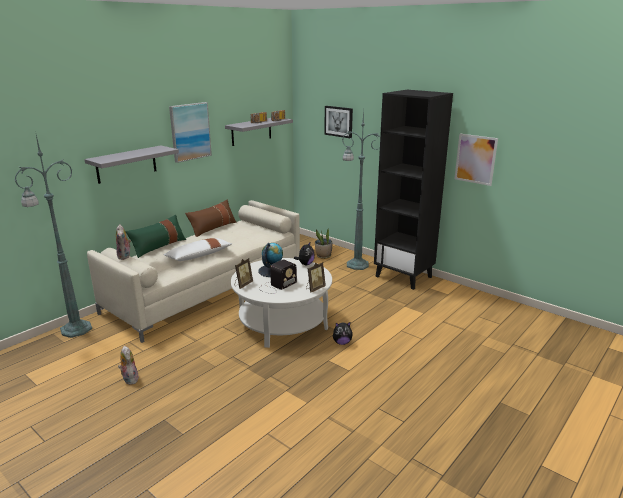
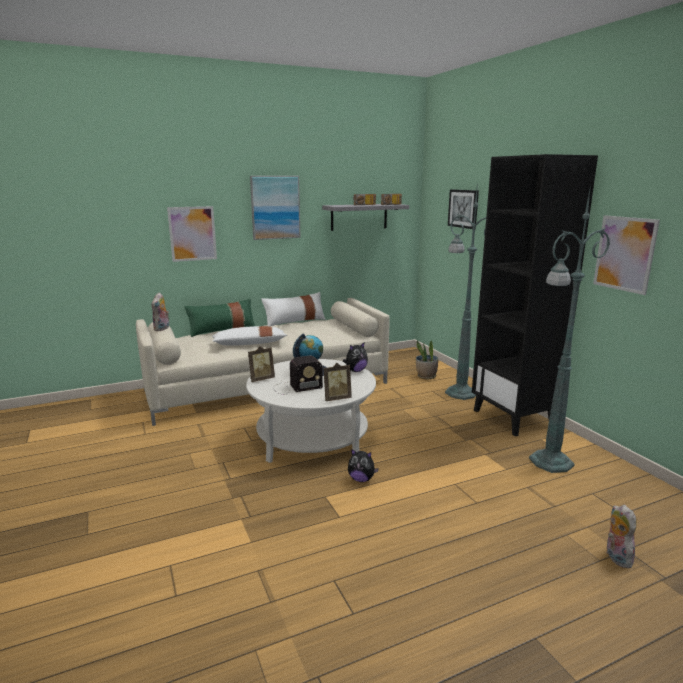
camera: 25 degrees right, 5 degrees down
(74, 330) = (110, 400): green floor lamp -> green floor lamp (549, 462)
(126, 164) = (192, 233): grey shelf -> picture
(129, 379) = (103, 458): plush toy -> plush toy (615, 557)
(213, 228) = (294, 321): brown pillow -> white pillow

